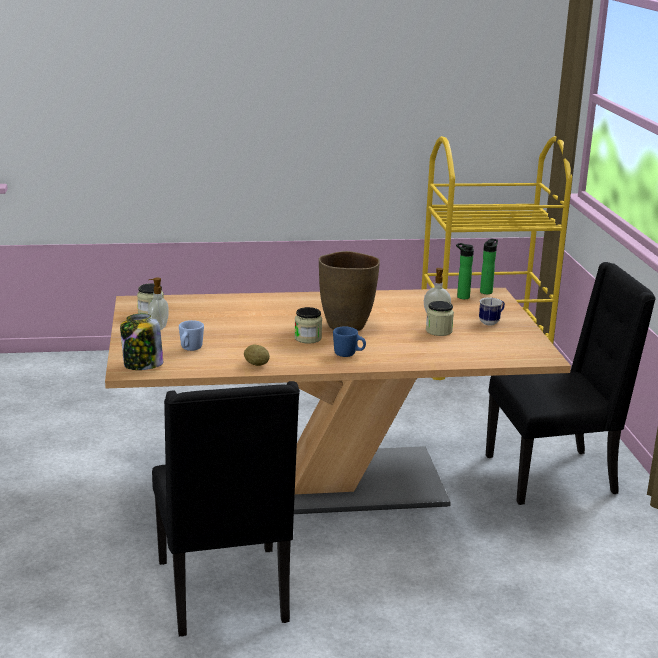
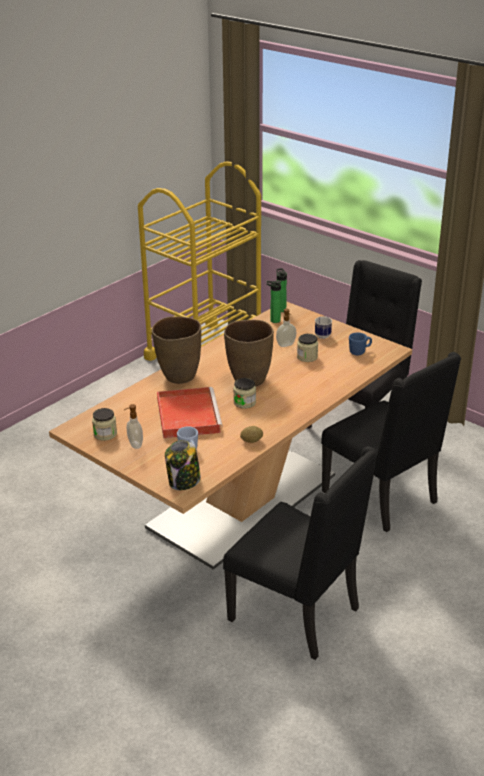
camera: 40 degrees left, 10 degrees up
(241, 327) = (187, 415): none -> red tray
(289, 302) = (179, 376): none -> brown vase
(348, 354) = (290, 403): blue mug -> blue mug (360, 352)
(473, 548) = (382, 497): none -> black chair

